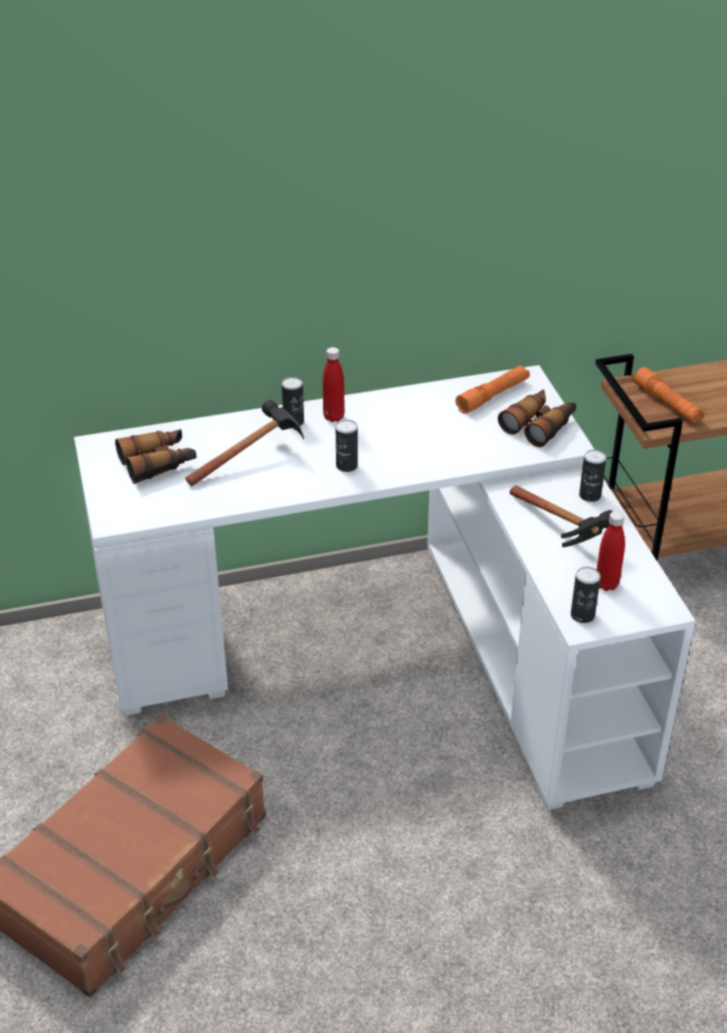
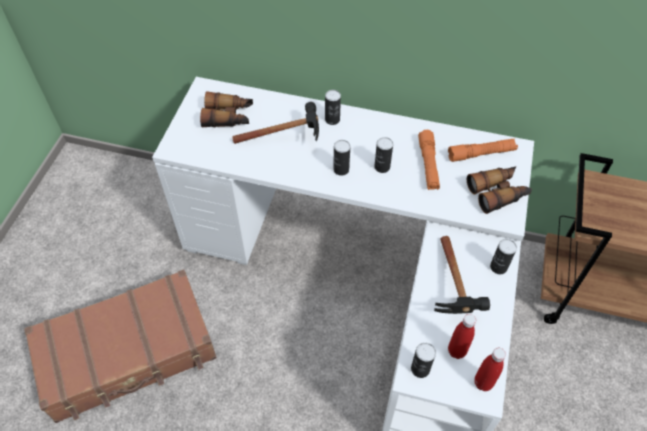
camera: 30 degrees right, 15 degrees up
(333, 417) = (360, 126): red bottle -> red bottle (483, 383)
(392, 446) = (382, 167): none -> can
(667, 404) = (616, 211): orange flashlight -> orange flashlight (428, 165)

